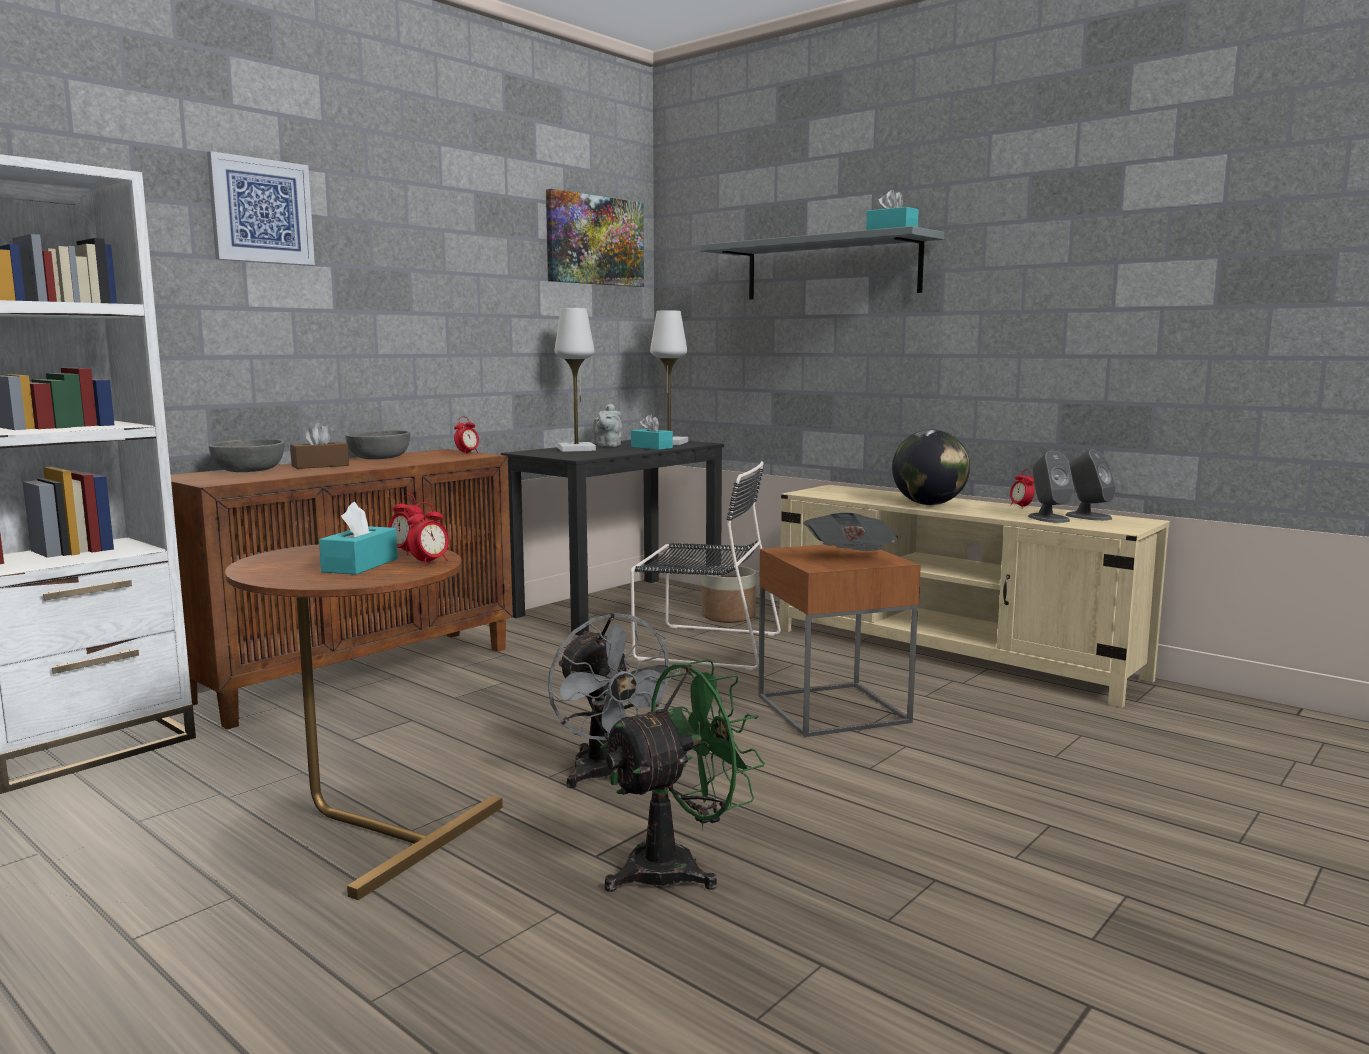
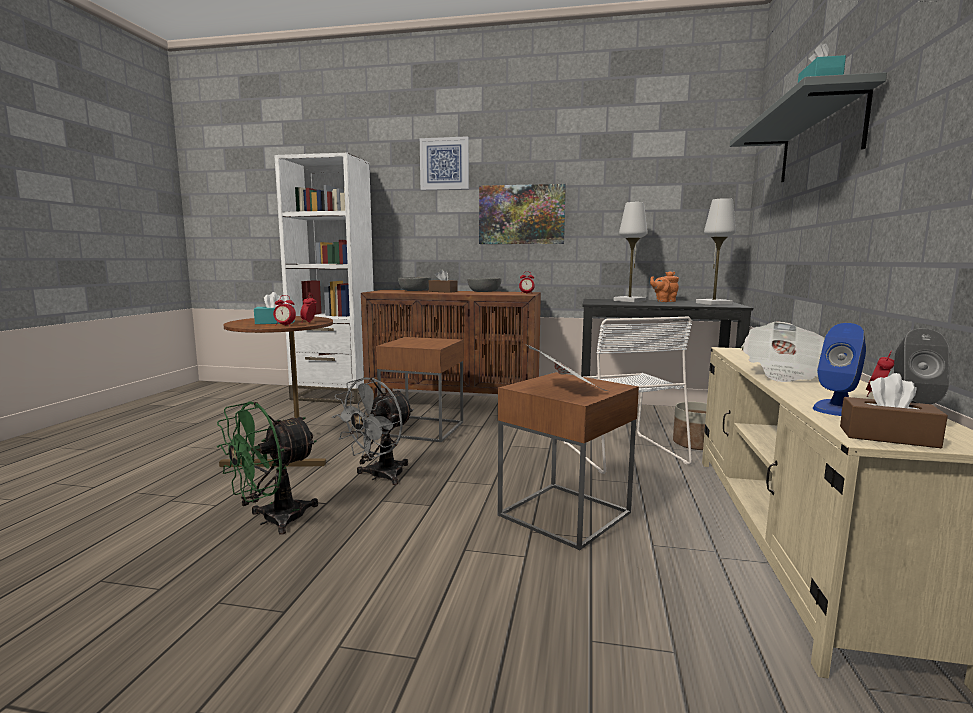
camera: 60 degrees right, 0 degrees up
(446, 716) = (422, 428): none -> brown side table
(594, 240) = (685, 153): picture -> picture (521, 215)
(608, 445) = (664, 301): grey teapot -> orange teapot
(651, 447) = (680, 304): turquoise tissue box -> none
(678, 867) = (273, 521): green fan -> green fan turned 105 degrees clockwise
(703, 646) = (620, 451): black chair -> white chair
(929, 504) = (783, 374): globe -> newspaper
(1048, 518) = (837, 408): grey speaker -> blue speaker
(1121, 526) = (888, 437): none -> brown tissue box

